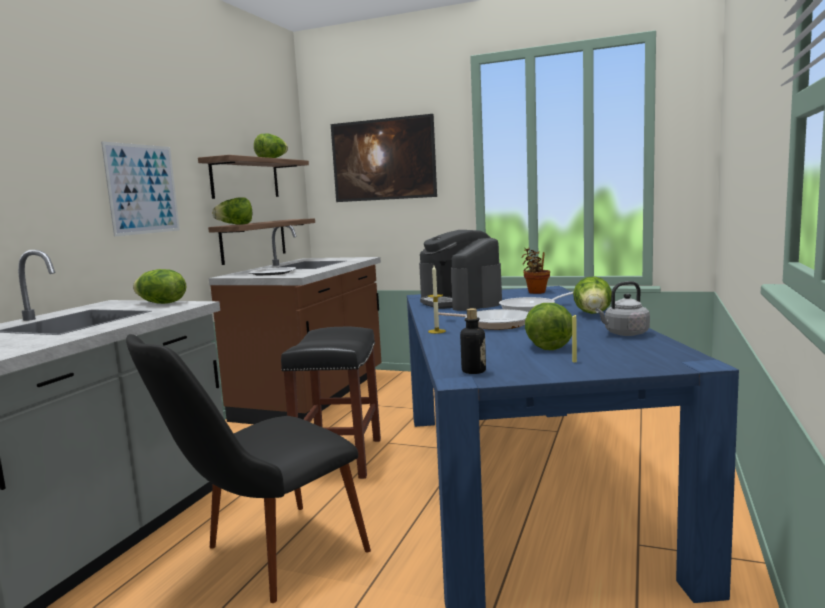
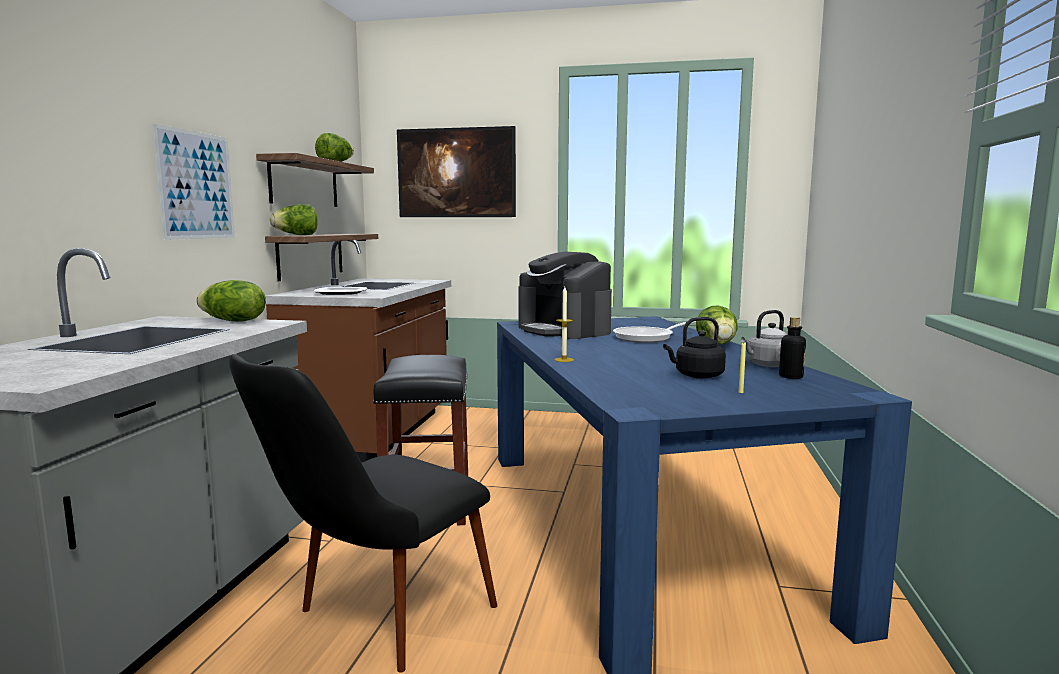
camera: 10 degrees left, 0 degrees up
(473, 371) = (642, 401): bottle -> bottle (791, 376)
(494, 324) = (621, 353): frying pan -> none
(536, 292) = (637, 322): potted plant -> none
(546, 345) = (696, 376): lettuce -> black kettle

